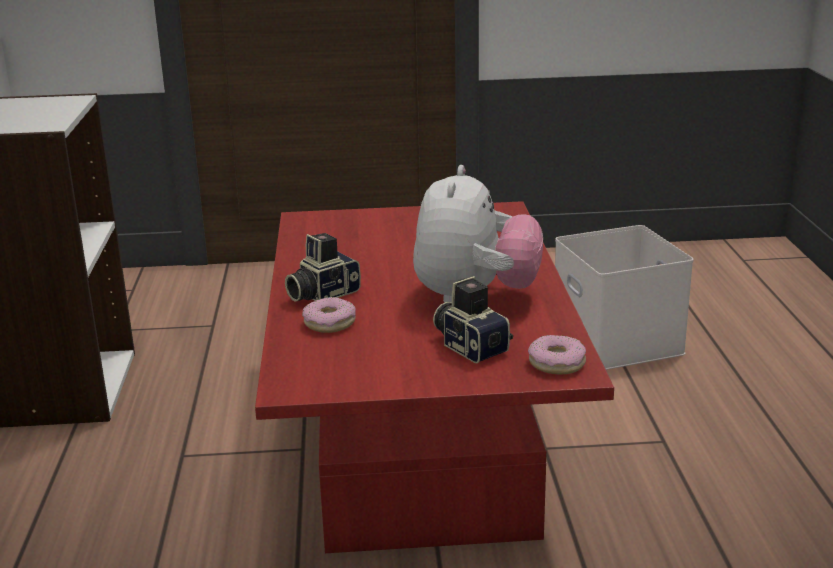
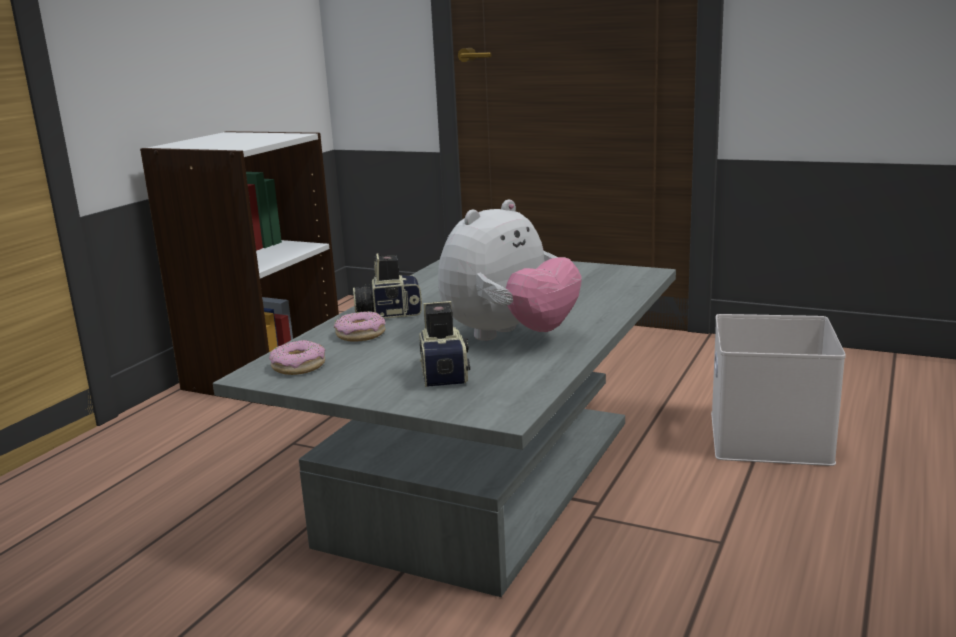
camera: 30 degrees right, 5 degrees down
(420, 439) = (485, 478): red coffee table -> grey coffee table
(557, 363) = (498, 403): donut -> donut (298, 366)

